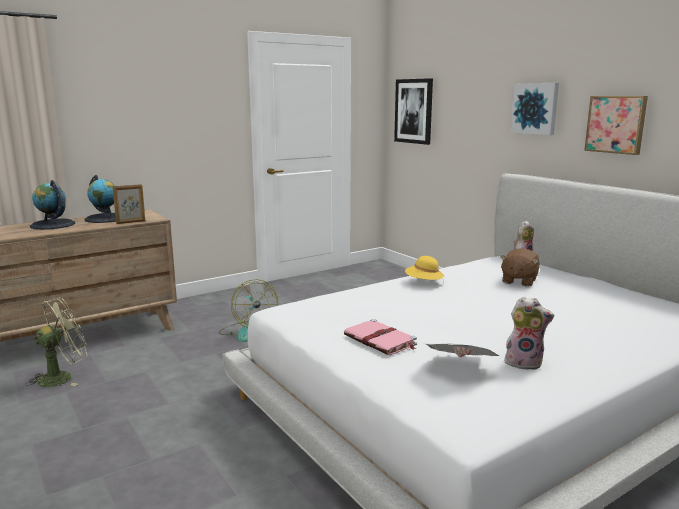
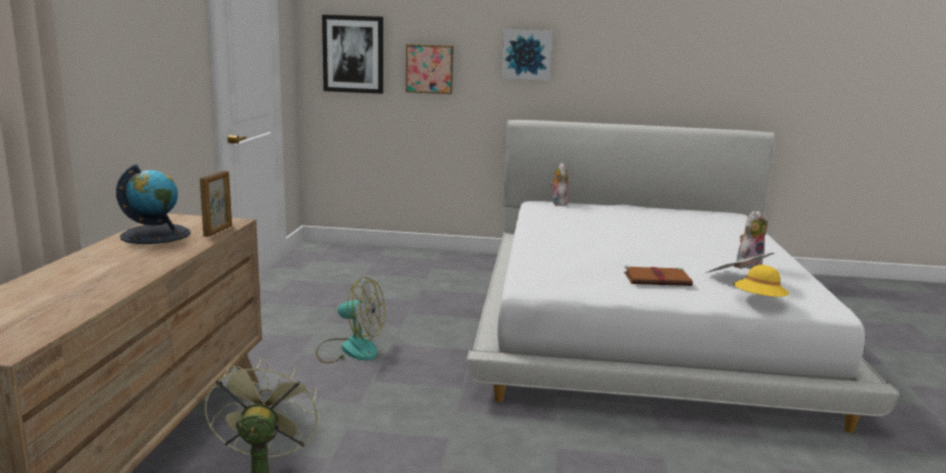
camera: 50 degrees left, 0 degrees up
(52, 225) = (110, 258): globe -> none
(381, 340) = (658, 279): pink book -> brown book
(423, 282) = (550, 234): yellow hat -> yellow hat (759, 301)
(518, 281) = (597, 217): brown plush toy -> none
(616, 124) = (612, 70): picture -> picture (429, 69)

